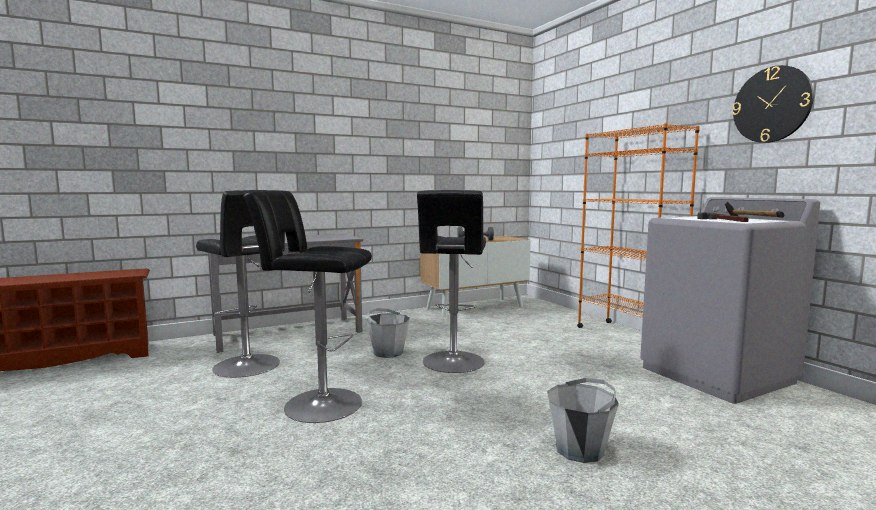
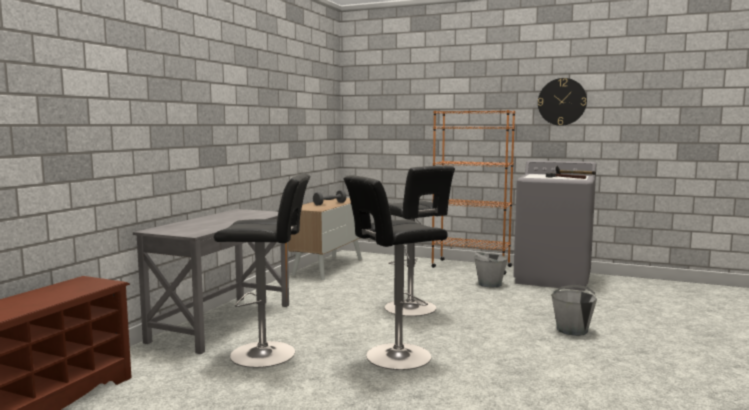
camera: 40 degrees left, 0 degrees up
(388, 352) = (351, 314): grey bucket -> grey bucket (489, 284)

